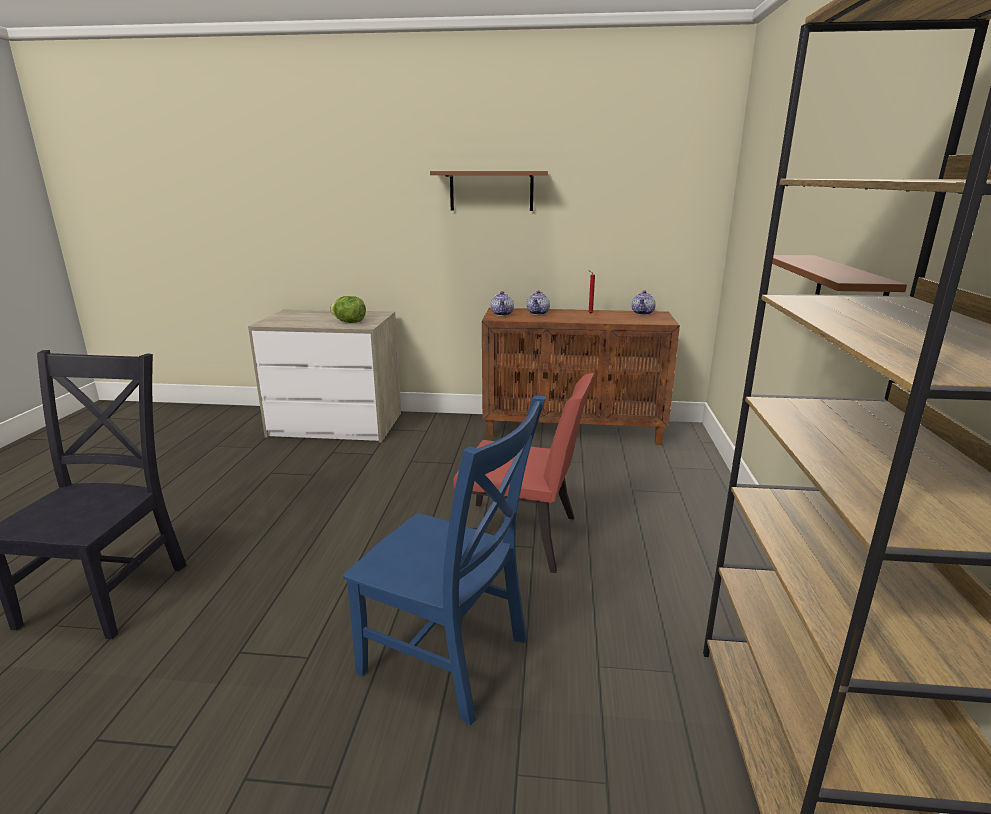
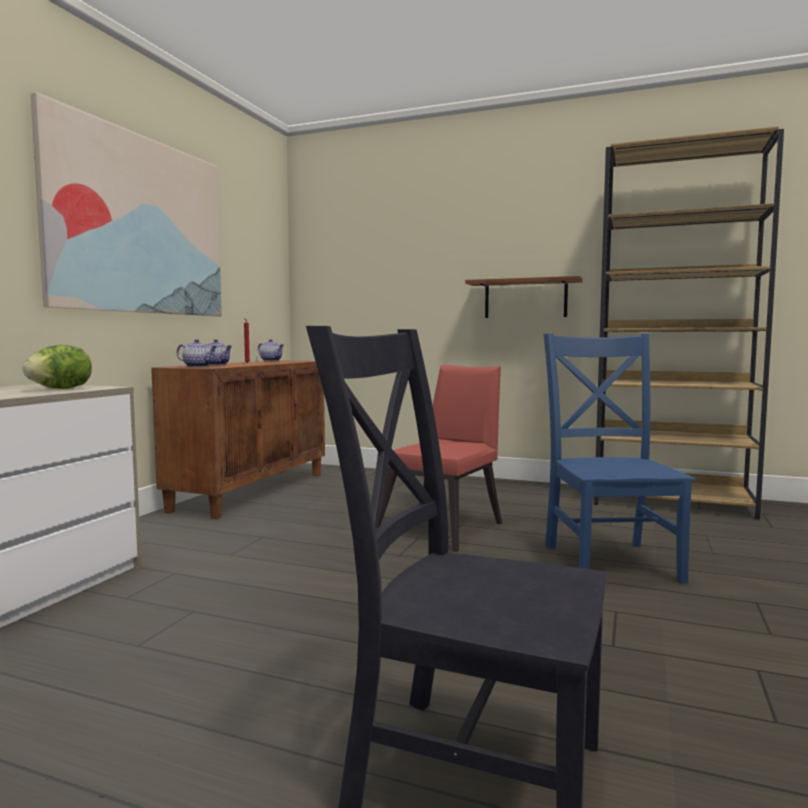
camera: 75 degrees left, 15 degrees down
(450, 659) = (609, 560): blue chair -> blue chair turned 45 degrees counterclockwise
(491, 191) = (140, 225): brown shelf -> picture

